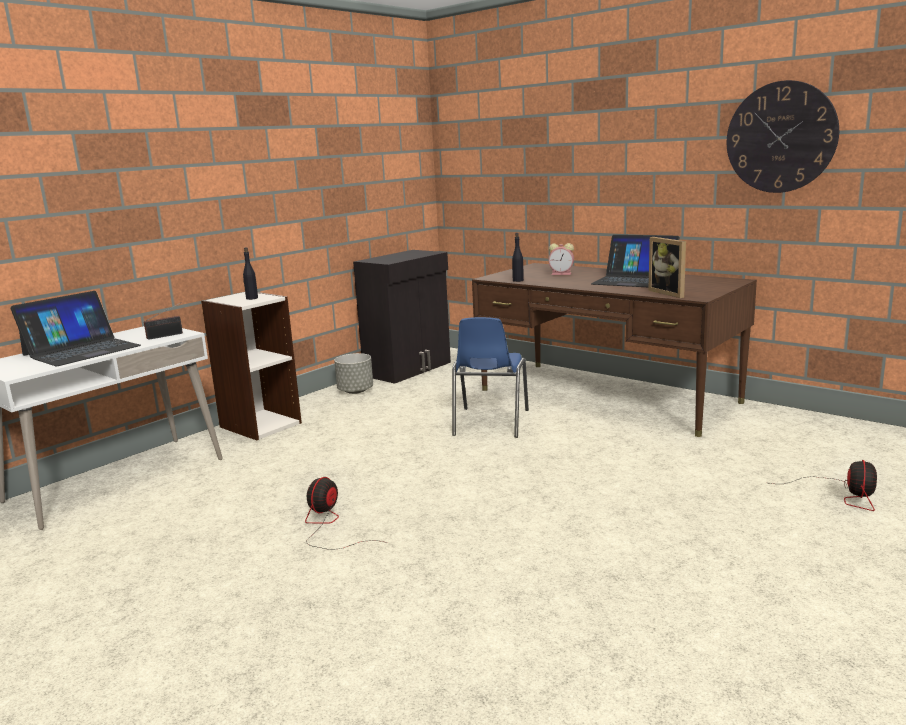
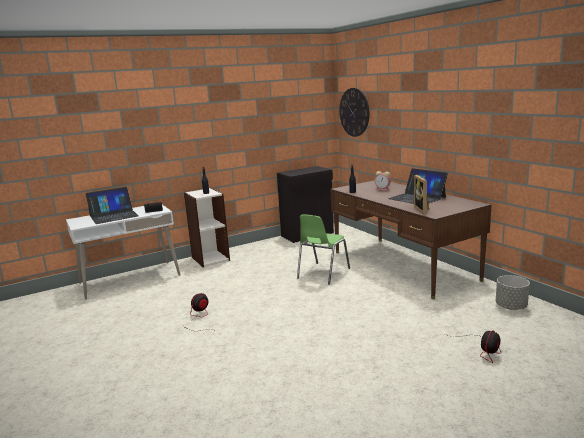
camera: 20 degrees right, 0 degrees up
(355, 391) = (270, 245): grey planter -> grey planter (510, 306)
(489, 423) = (322, 273): blue chair -> green chair
(781, 137) = (506, 116): wall clock -> wall clock (354, 112)

